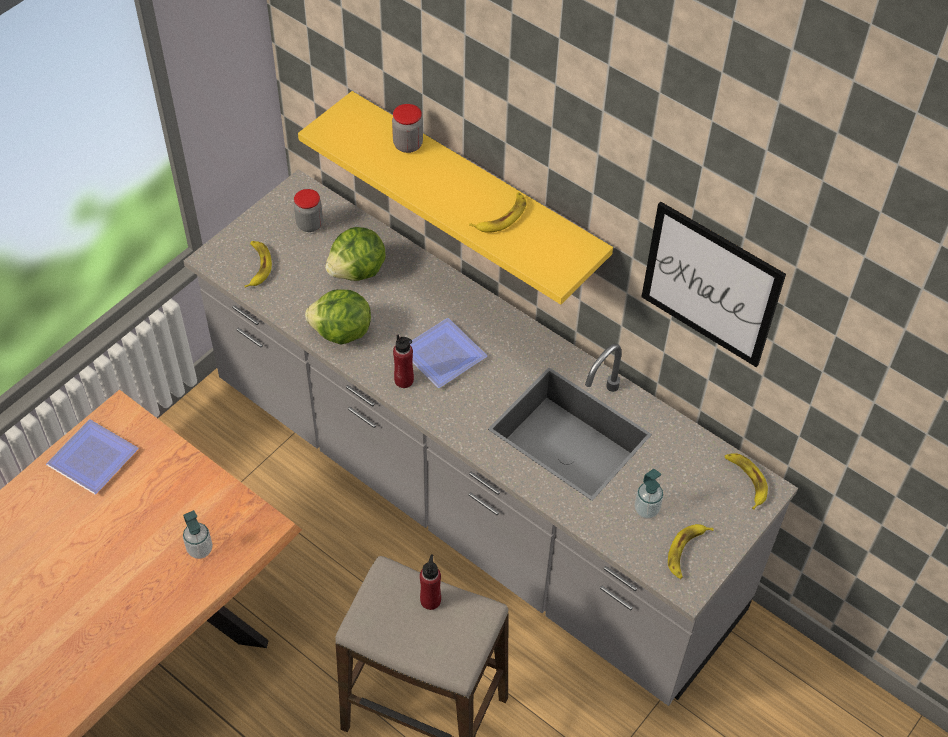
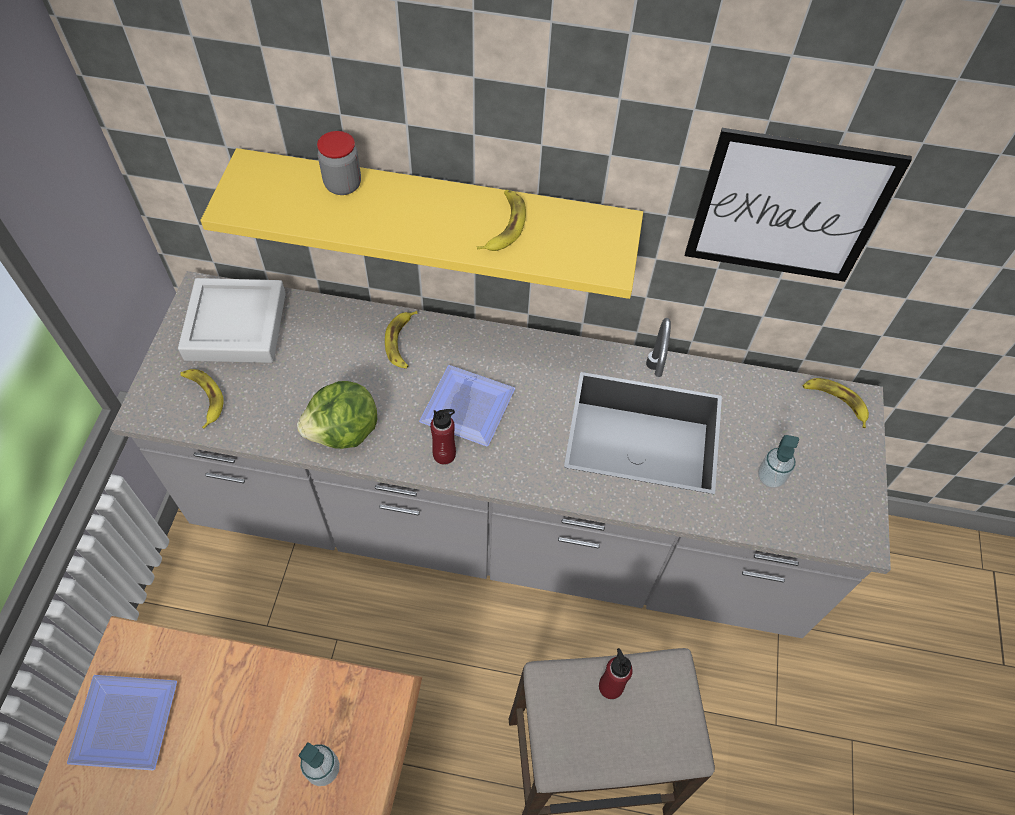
camera: 30 degrees left, 5 degrees up
(309, 224) = (236, 326): jar -> grey tray
(358, 271) = (321, 356): lettuce -> none
(687, 552) = (836, 503): banana -> banana (402, 342)

